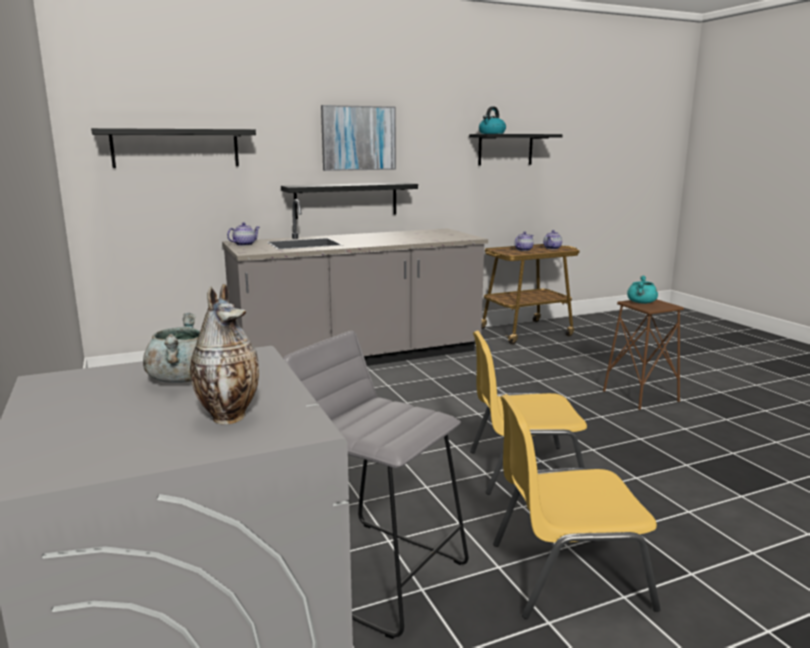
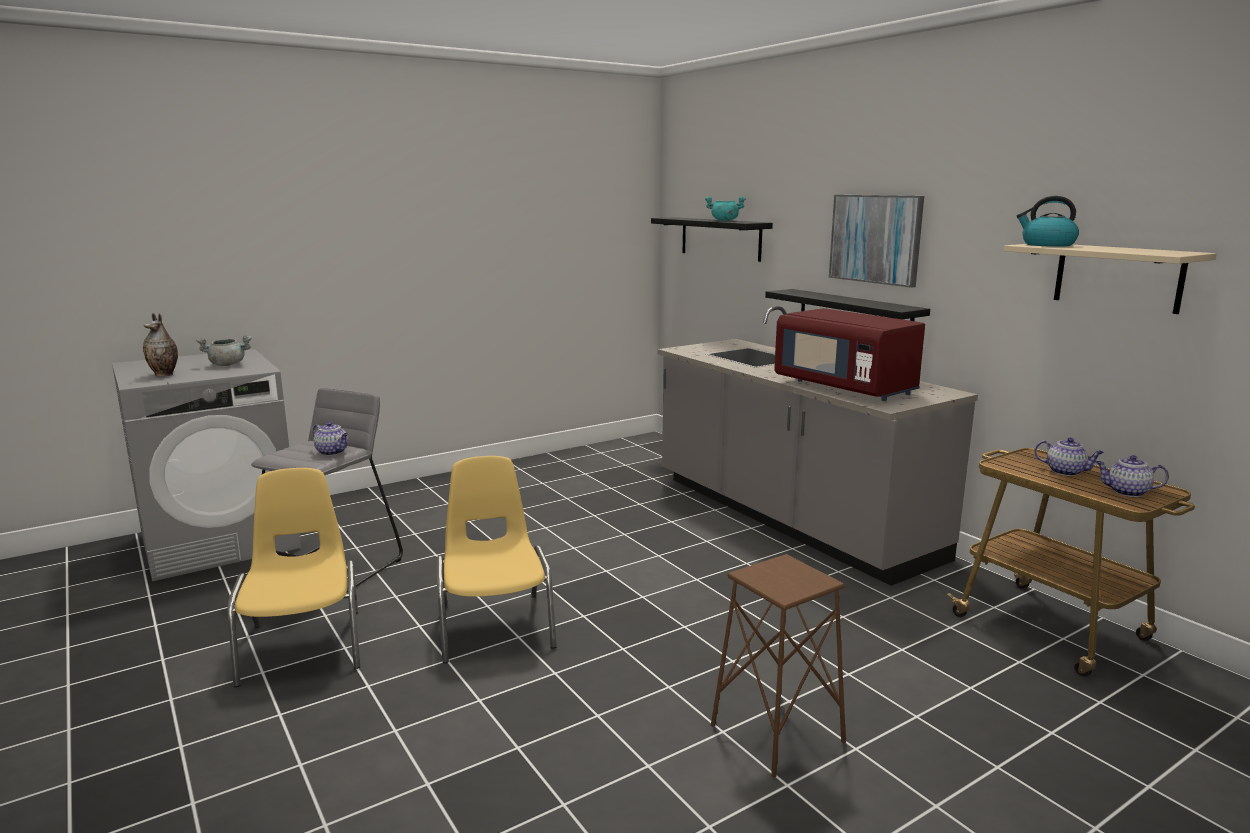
camera: 80 degrees right, 0 degrees up
(245, 244) = (721, 344): teapot -> teapot (333, 452)
(422, 238) = (845, 388): none -> red microwave
(505, 149) = (1117, 277): black shelf -> beige shelf
(641, 302) = (788, 571): turquoise cooking pot -> turquoise cooking pot (724, 221)

